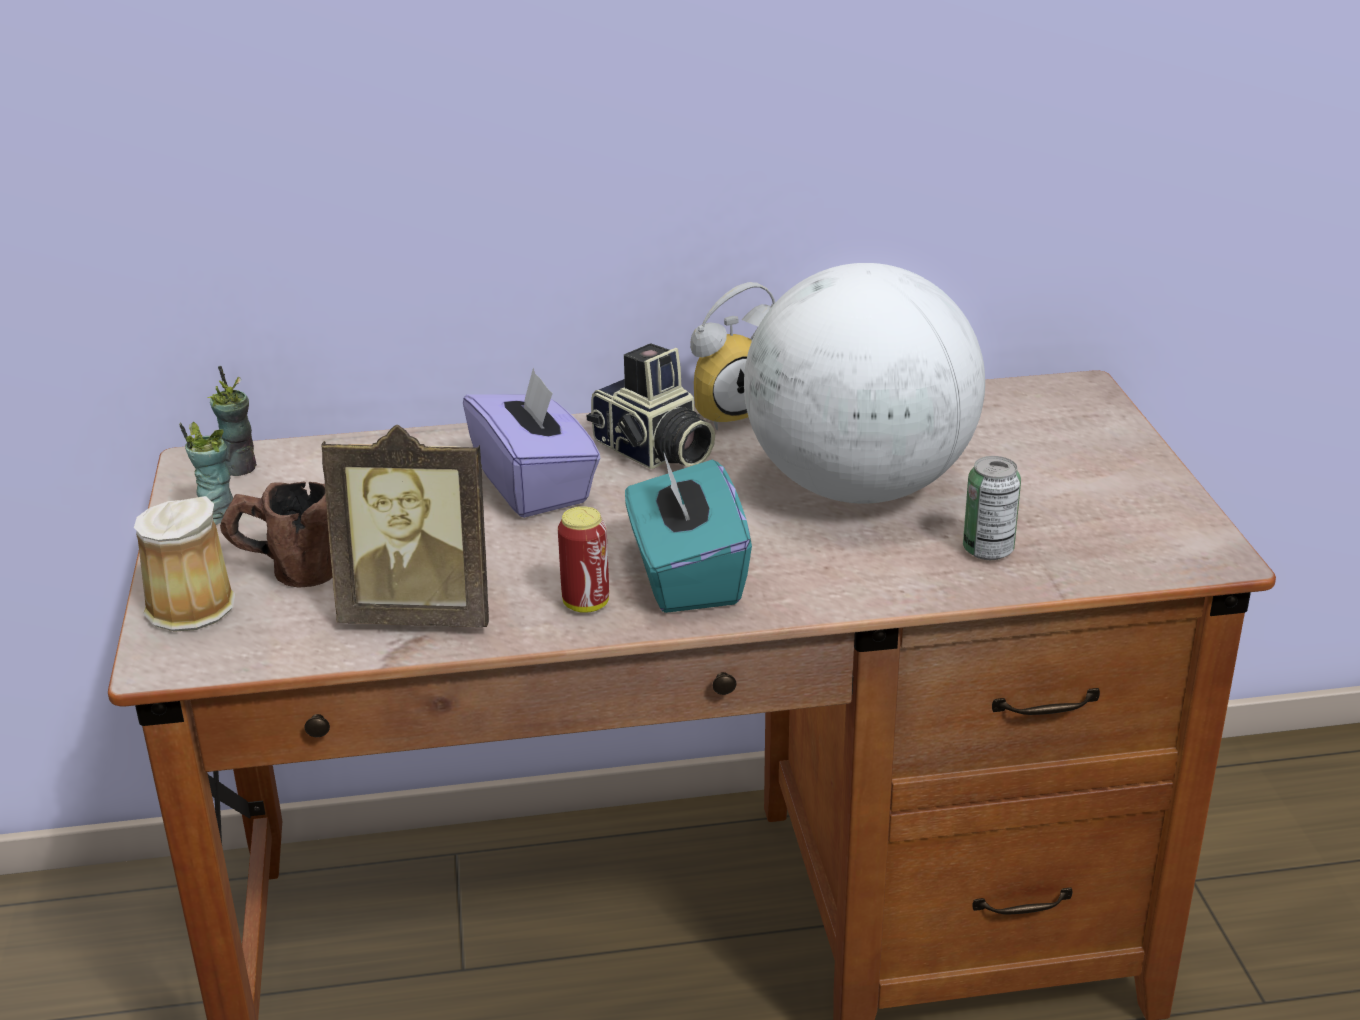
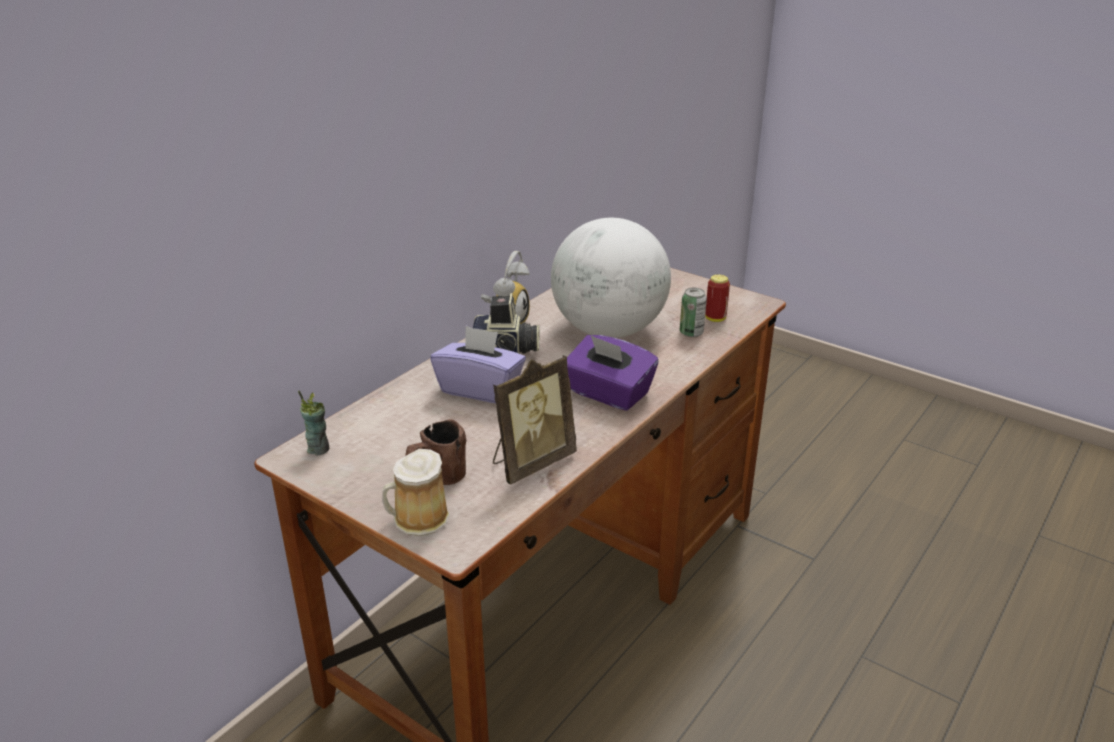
camera: 45 degrees left, 0 degrees up
(218, 515) = (351, 474): cup -> none
(586, 604) = (590, 423): can -> can (715, 319)
(685, 576) = (608, 394): turquoise tissue box -> purple tissue box

